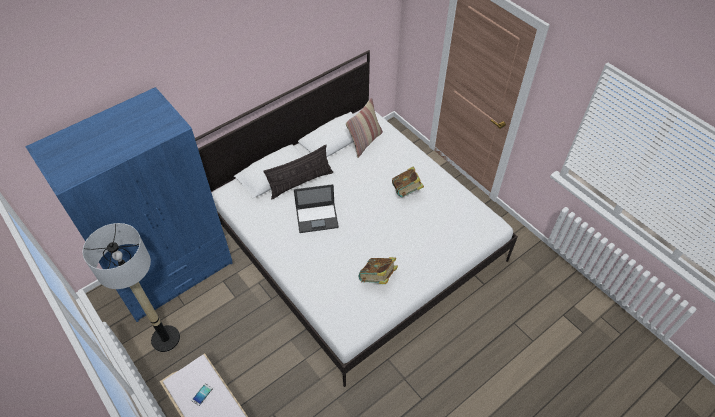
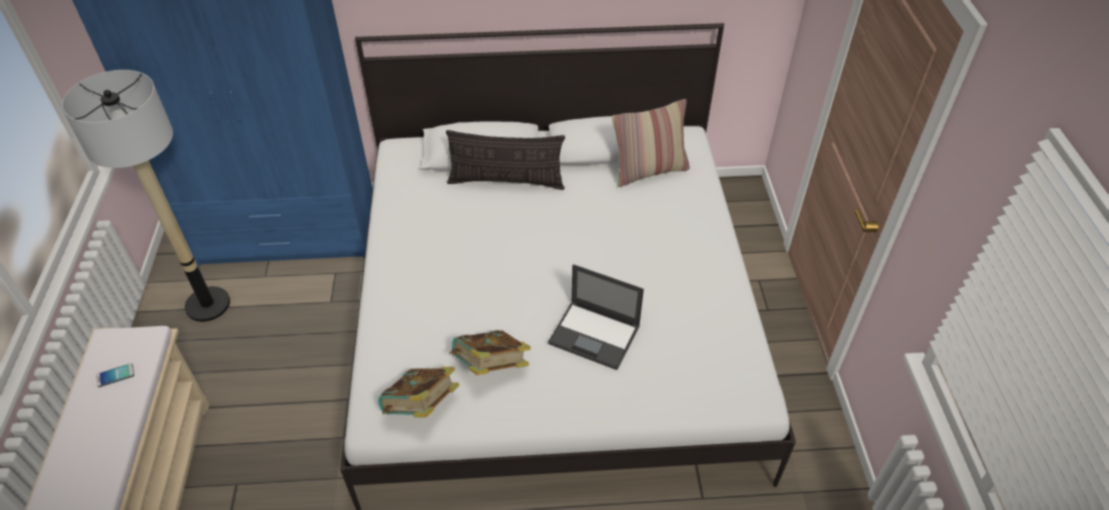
camera: 35 degrees right, 5 degrees down
(317, 217) = (485, 238): laptop -> laptop (595, 335)
(406, 191) = (652, 268): book -> book (421, 407)

